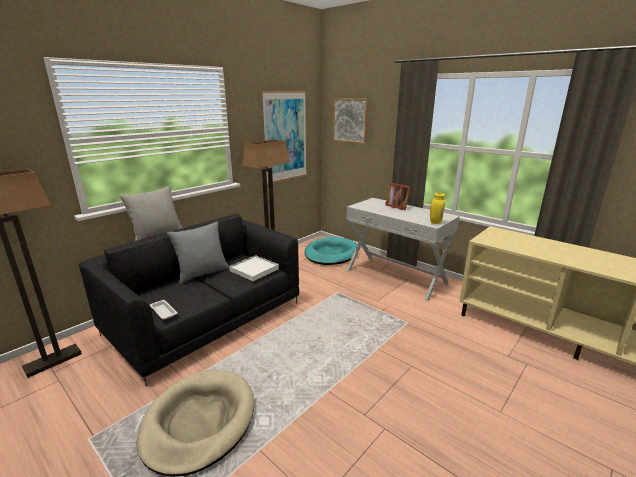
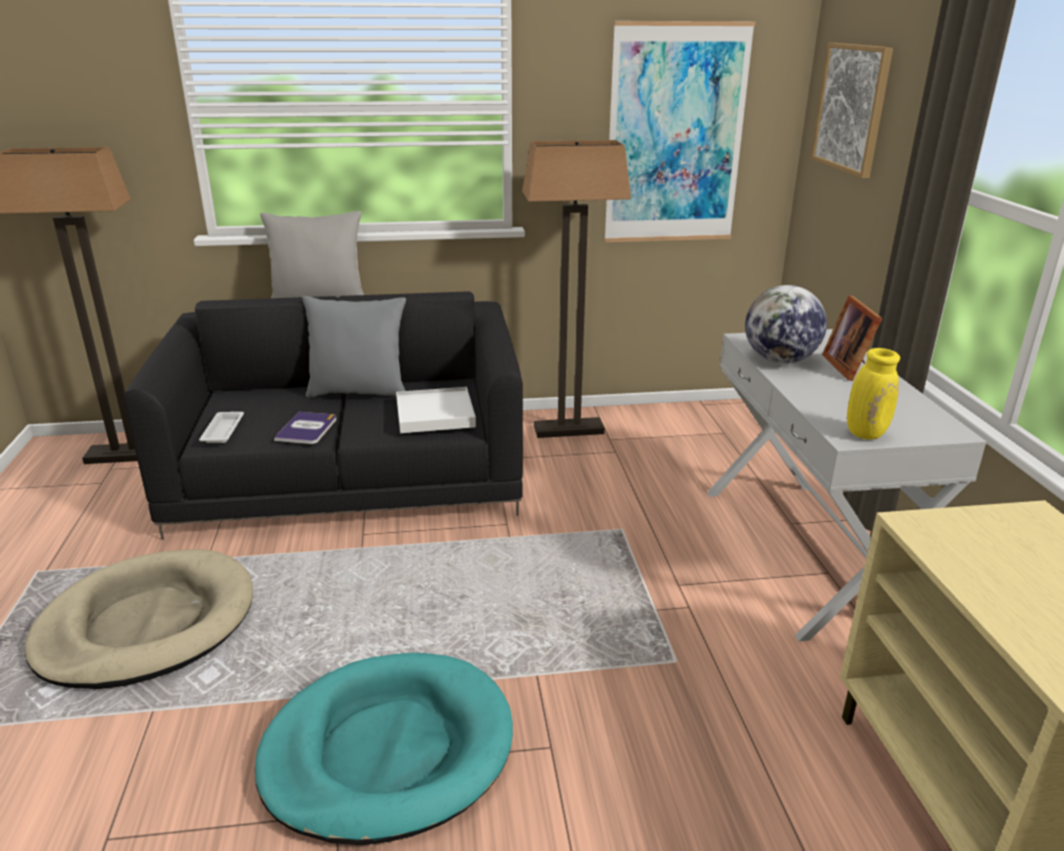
camera: 40 degrees right, 5 degrees up
(205, 295) = (307, 429): none -> book
(331, 254) = (726, 446): turquoise dog bed -> turquoise dog bed (388, 750)
(377, 210) = (780, 361): none -> globe

